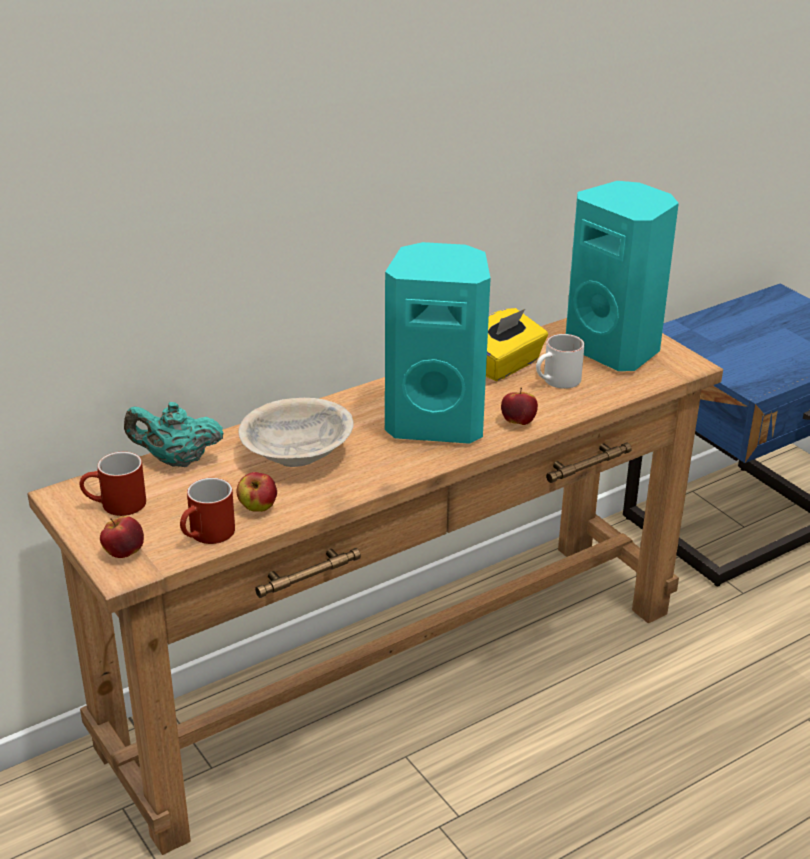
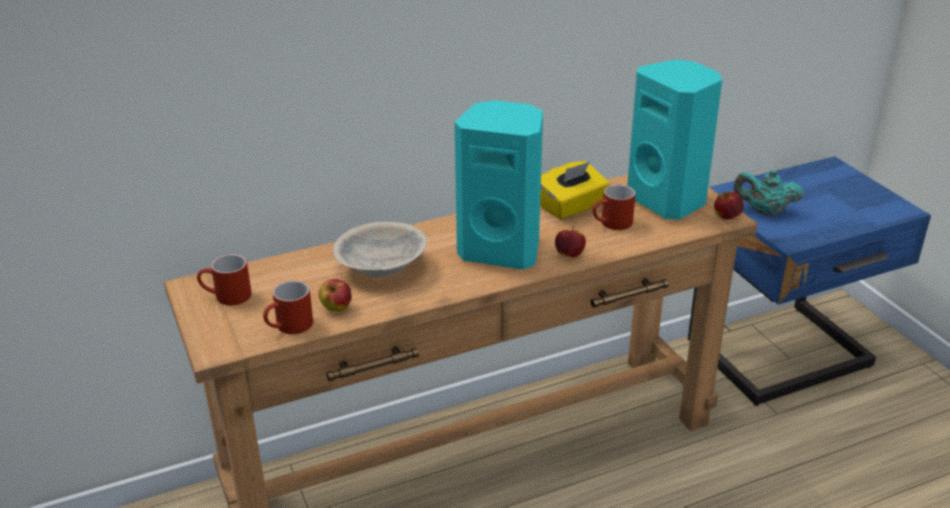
camera: 10 degrees right, 0 degrees up
(124, 553) = (220, 335): apple -> apple (727, 217)
(176, 460) = (285, 265): turquoise teapot -> turquoise teapot (764, 211)
(557, 382) = (612, 224): white mug -> red mug

